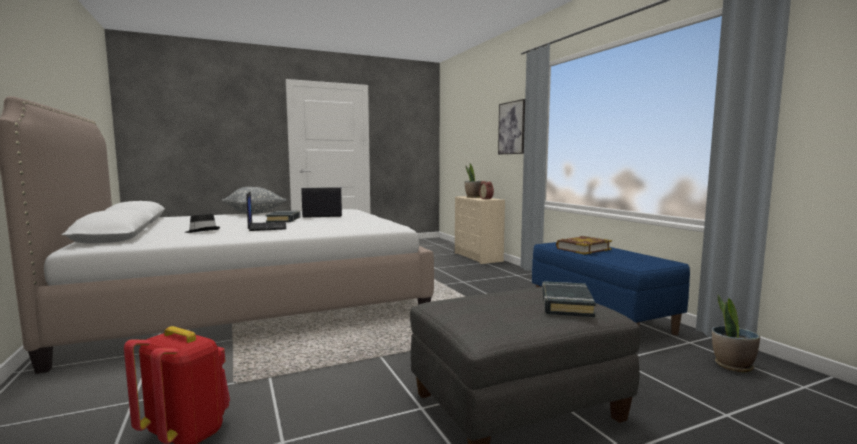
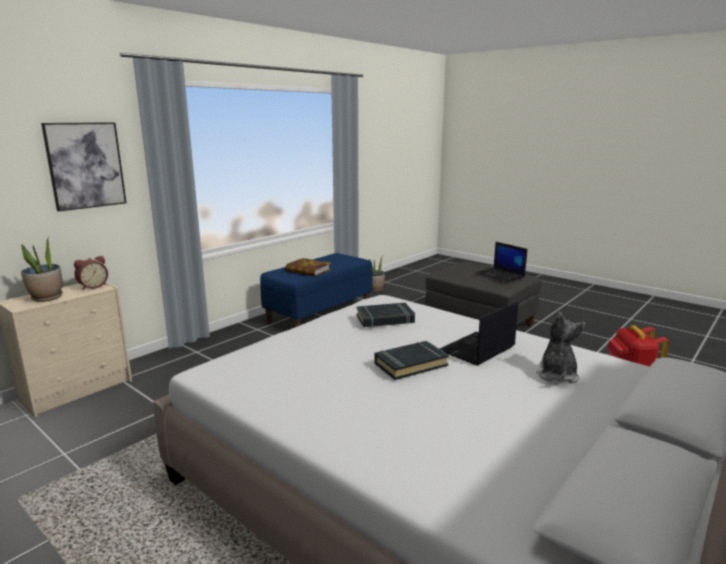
camera: 115 degrees left, 10 degrees up
(202, 231) = (557, 375): black hat -> plush toy
(254, 213) = (349, 441): grey pillow -> none
(322, 215) = (327, 360): laptop -> laptop (501, 275)
(565, 304) = (470, 266): black book -> black book (385, 319)

